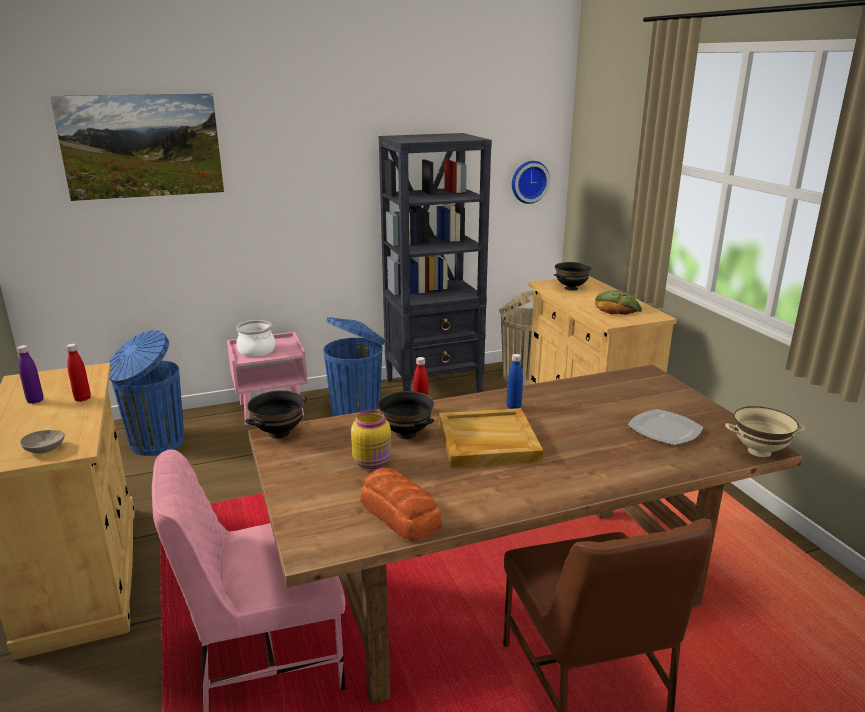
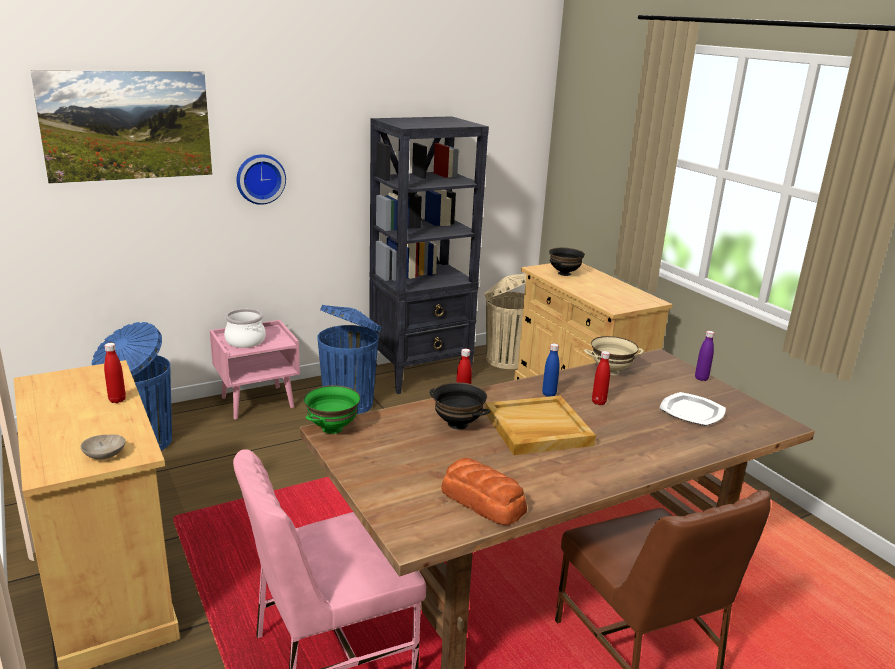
camera: 10 degrees left, 0 degrees up
(35, 401) = (65, 404): purple bottle -> purple bottle (701, 378)
(279, 433) = (332, 429): black bowl -> green bowl
(373, 462) = (437, 453): yellow jar -> none
(529, 181) = (512, 165): wall clock -> wall clock (260, 178)
(564, 417) = (598, 402): none -> red bottle
(617, 308) = (614, 293): bread -> none
(759, 452) = (778, 428): beige bowl -> beige bowl (610, 371)

